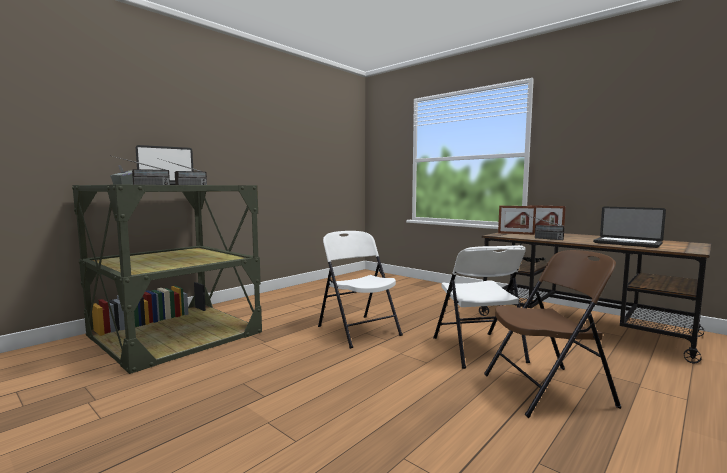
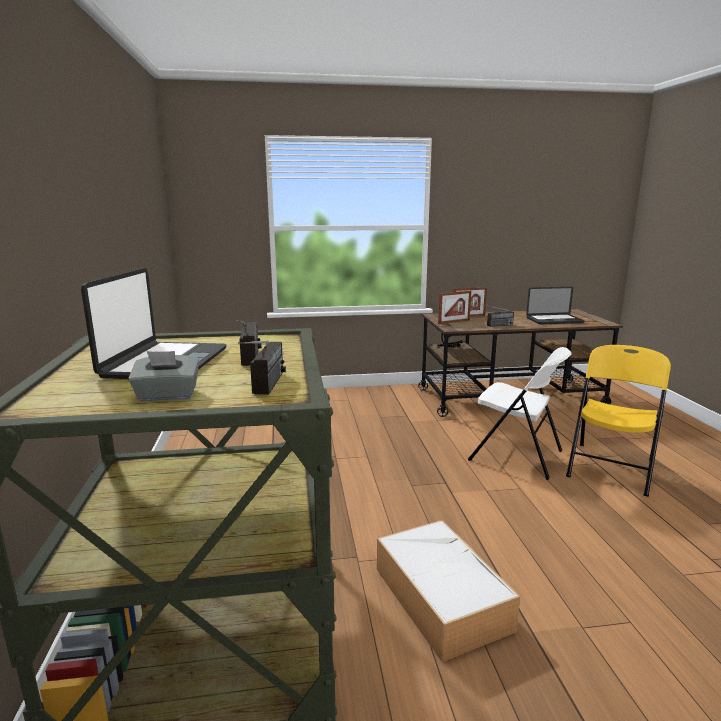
camera: 50 degrees left, 10 degrees up
(251, 370) = (439, 597): none -> storage box
(359, 331) = (401, 486): white chair -> none
(547, 390) = (611, 468): brown chair -> yellow chair

